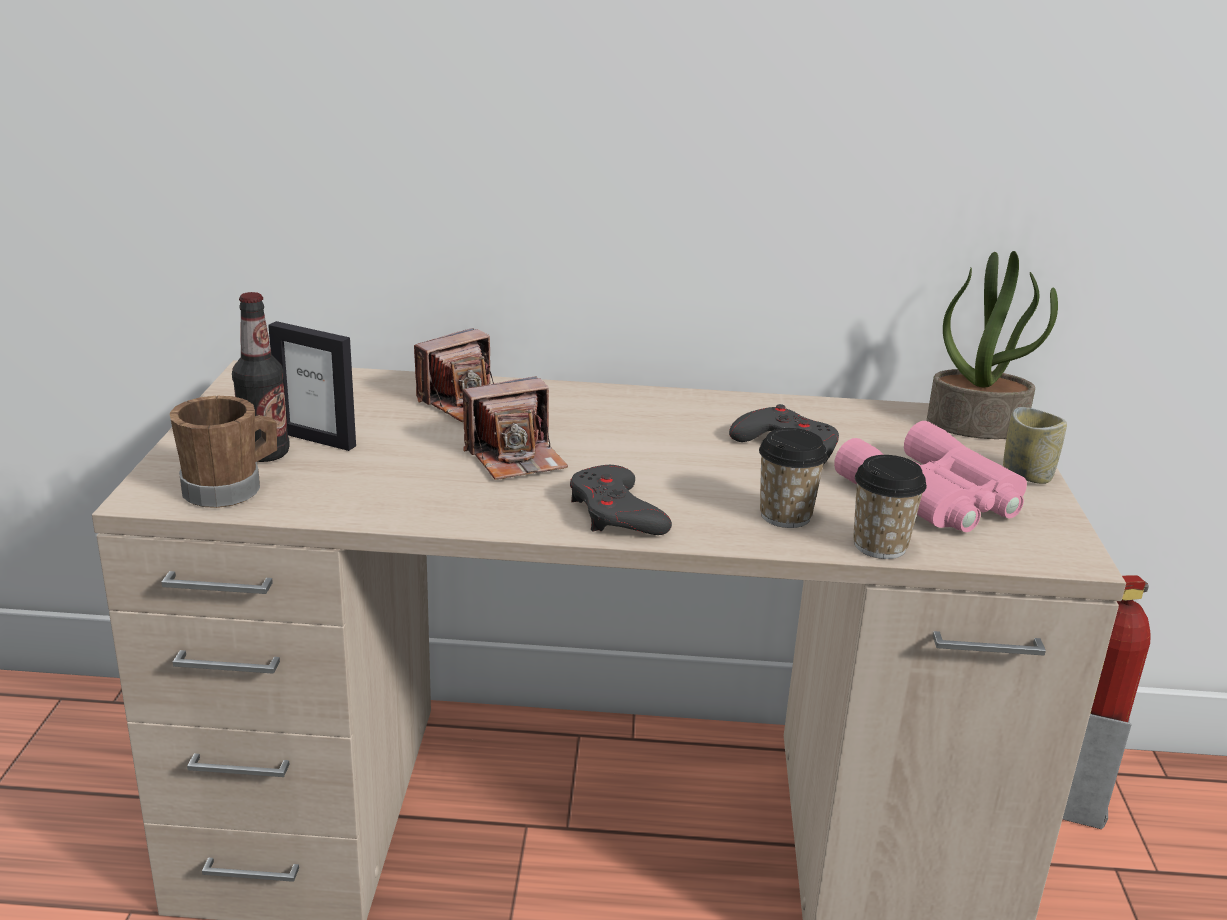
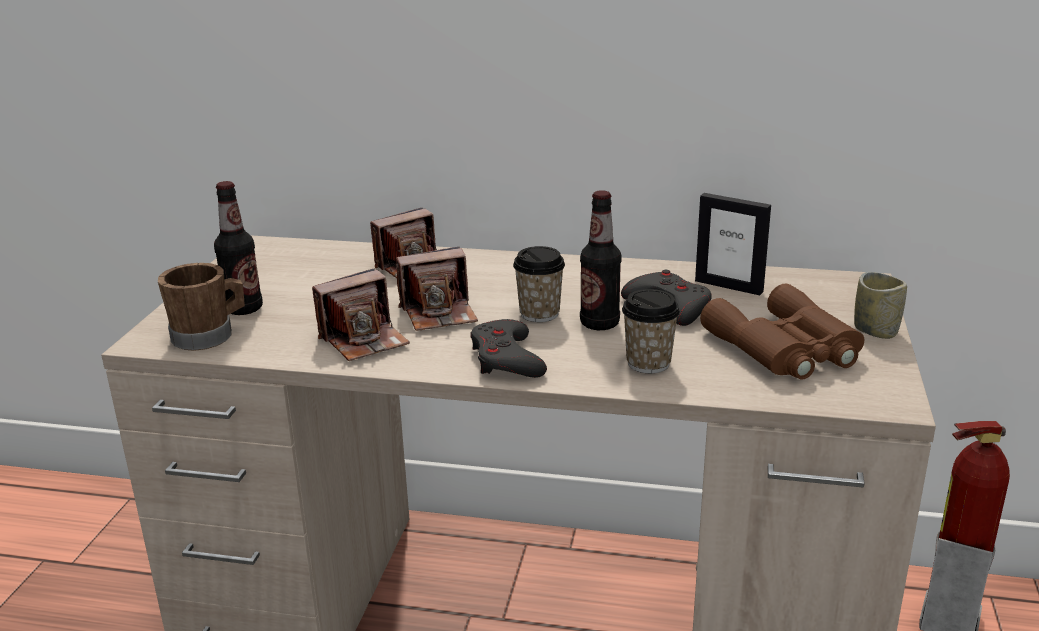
camera: 10 degrees right, 0 degrees up
(317, 439) = (287, 297): picture frame -> picture frame (729, 286)
(432, 492) = (364, 340): none -> camera
(713, 469) = (599, 324): none -> bottle
(880, 546) = (722, 389): cup -> cup (539, 314)
(935, 496) = (785, 349): pink binoculars -> brown binoculars
(977, 425) = (844, 287): potted plant -> none

